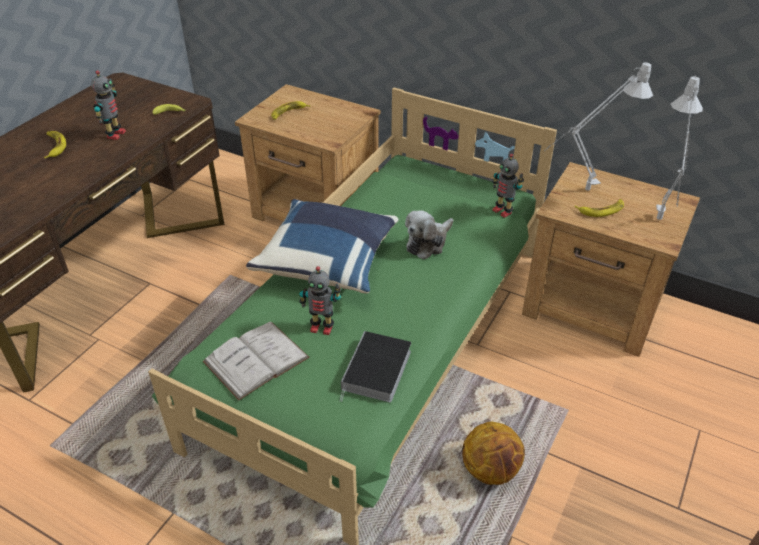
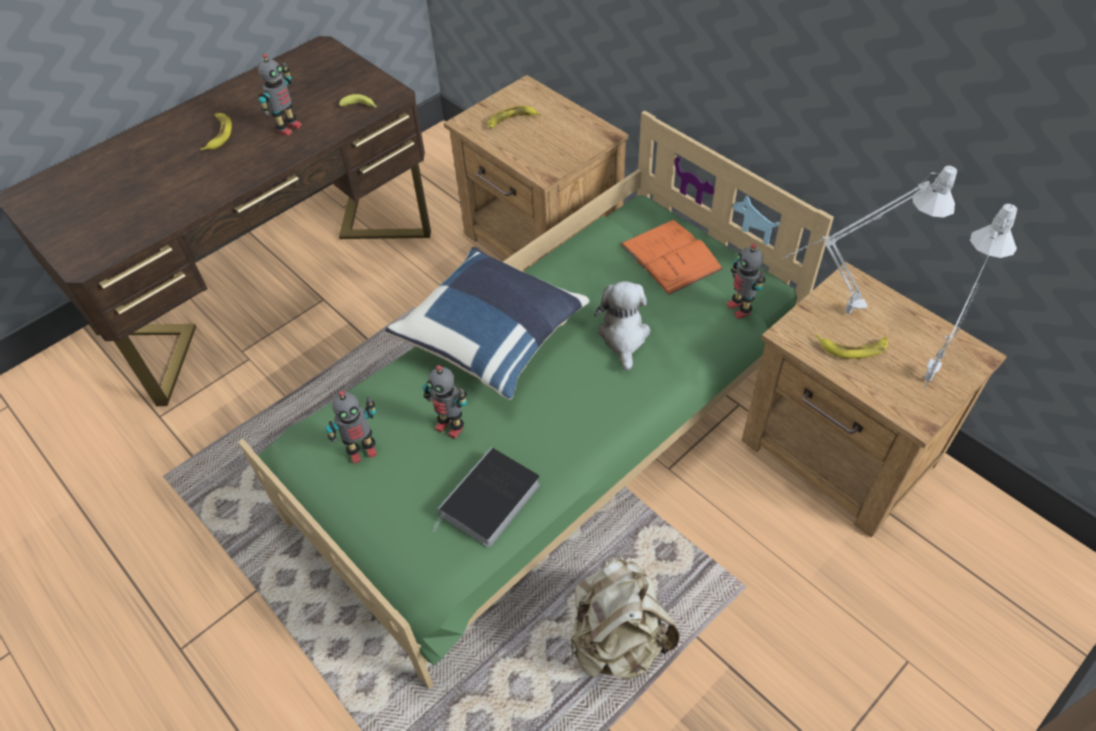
camera: 20 degrees right, 10 degrees up
(256, 359) = (362, 451): white book -> toy robot
(428, 243) = (623, 336): plush toy -> plush toy turned 120 degrees clockwise
(438, 187) = (670, 256): none -> orange book
(491, 470) = (618, 639): basketball -> beige backpack

